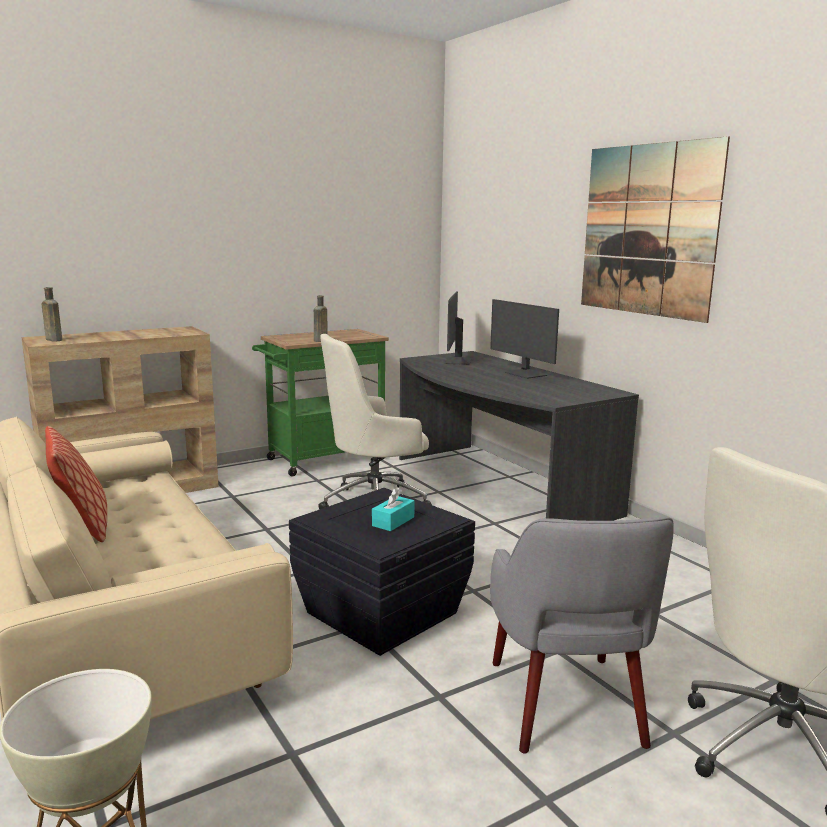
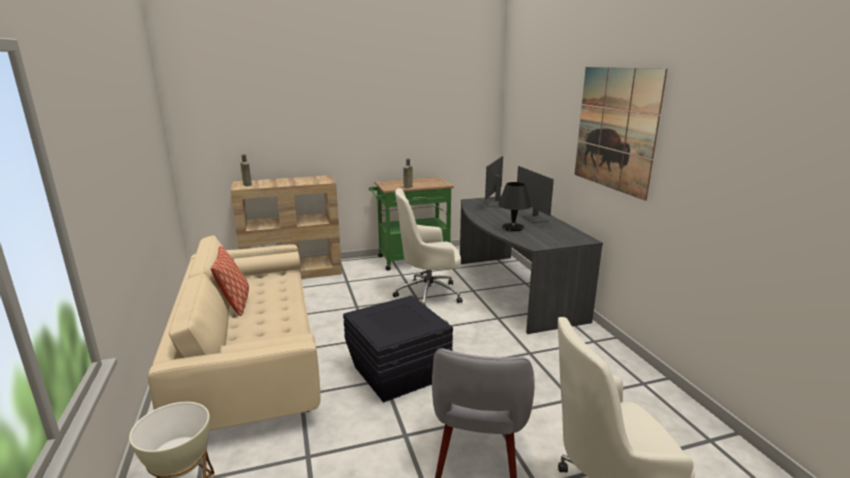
camera: 15 degrees right, 5 degrees up
(393, 521) = (402, 322): turquoise tissue box -> none
(504, 385) = (513, 227): none -> black table lamp

